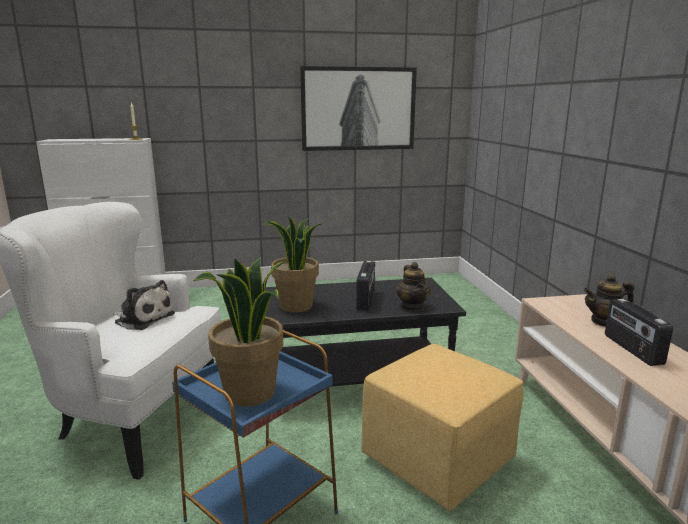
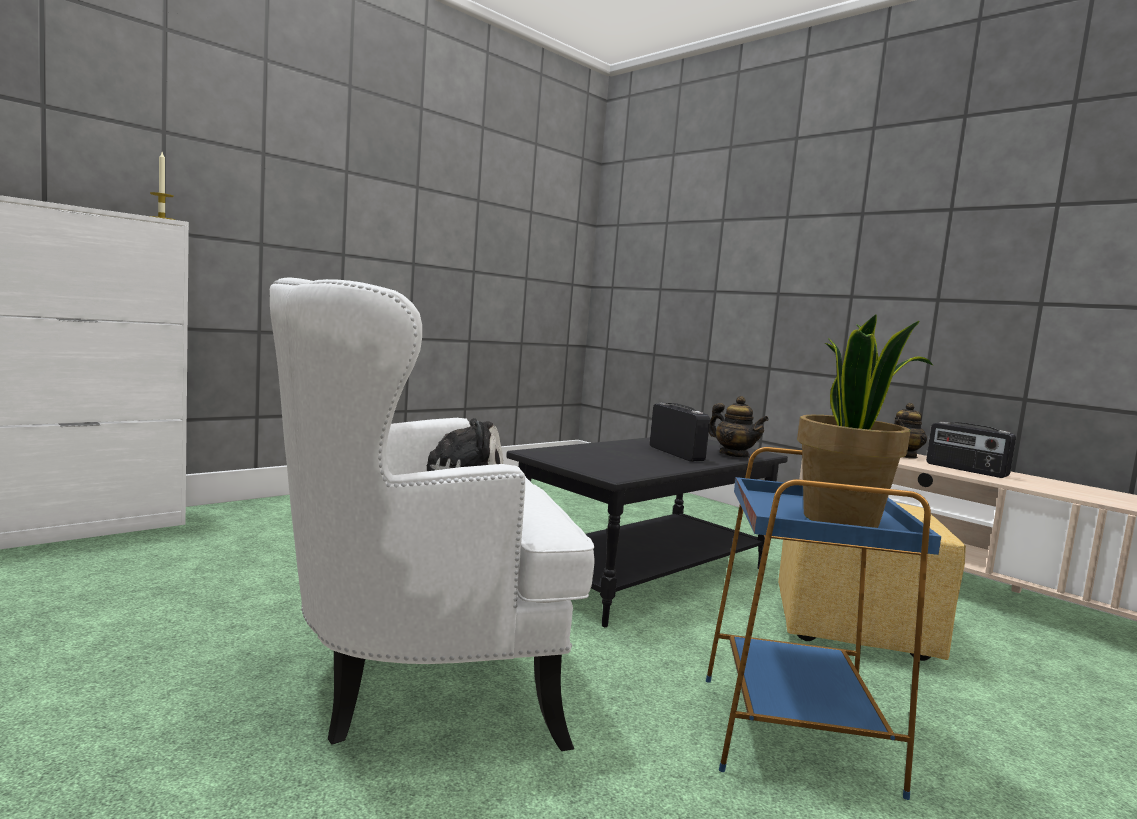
camera: 35 degrees left, 10 degrees down
(295, 306) = (616, 463): potted plant -> none
(358, 109) = (481, 230): picture -> none

